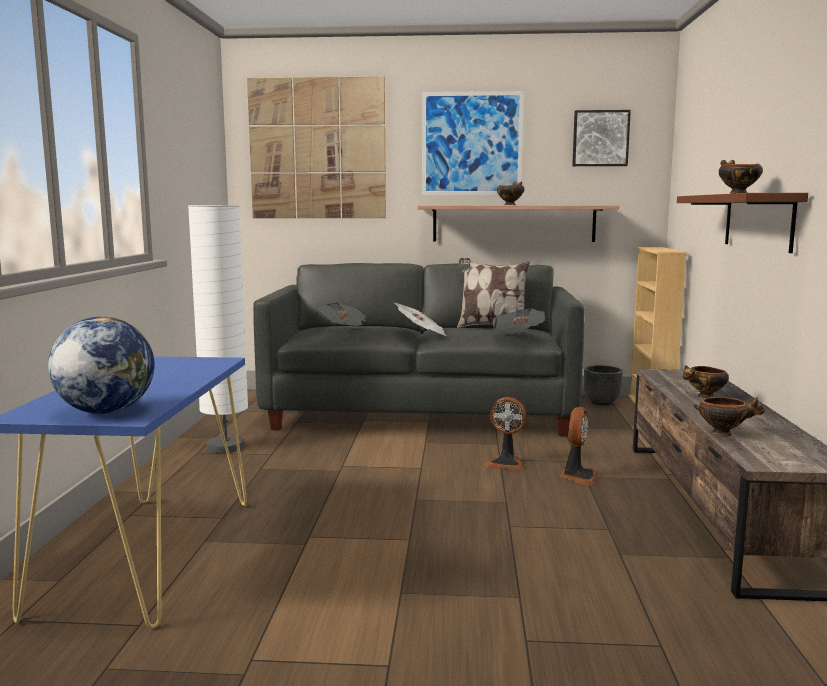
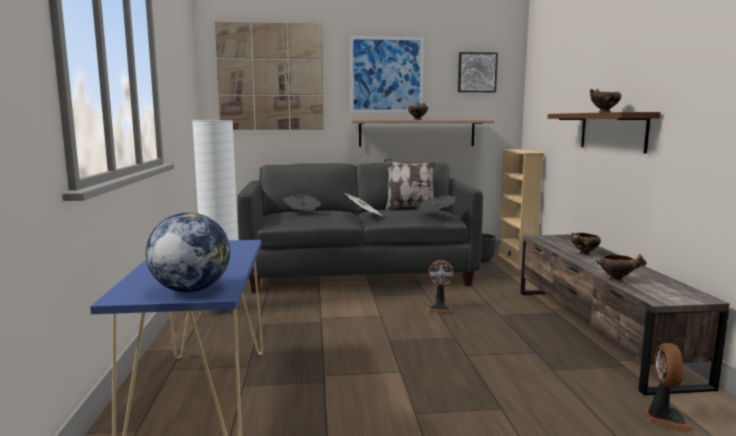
camera: 10 degrees left, 0 degrees up
(578, 477) = (494, 315): fan -> fan (665, 418)

